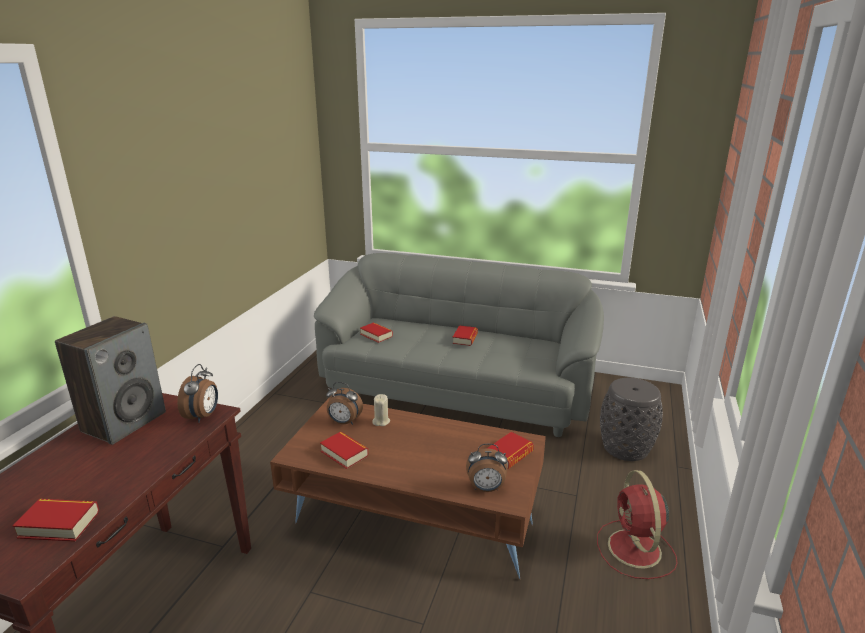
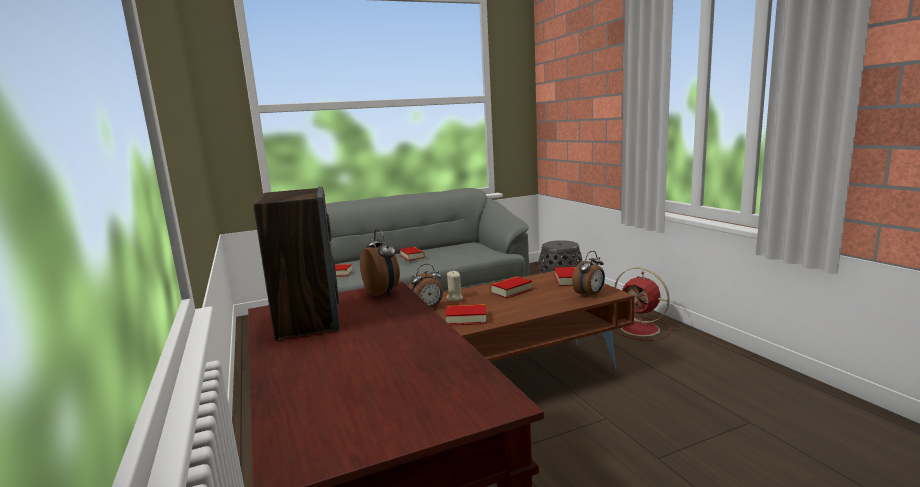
camera: 40 degrees left, 10 degrees down
(59, 524) = (437, 373): book -> book (511, 291)

